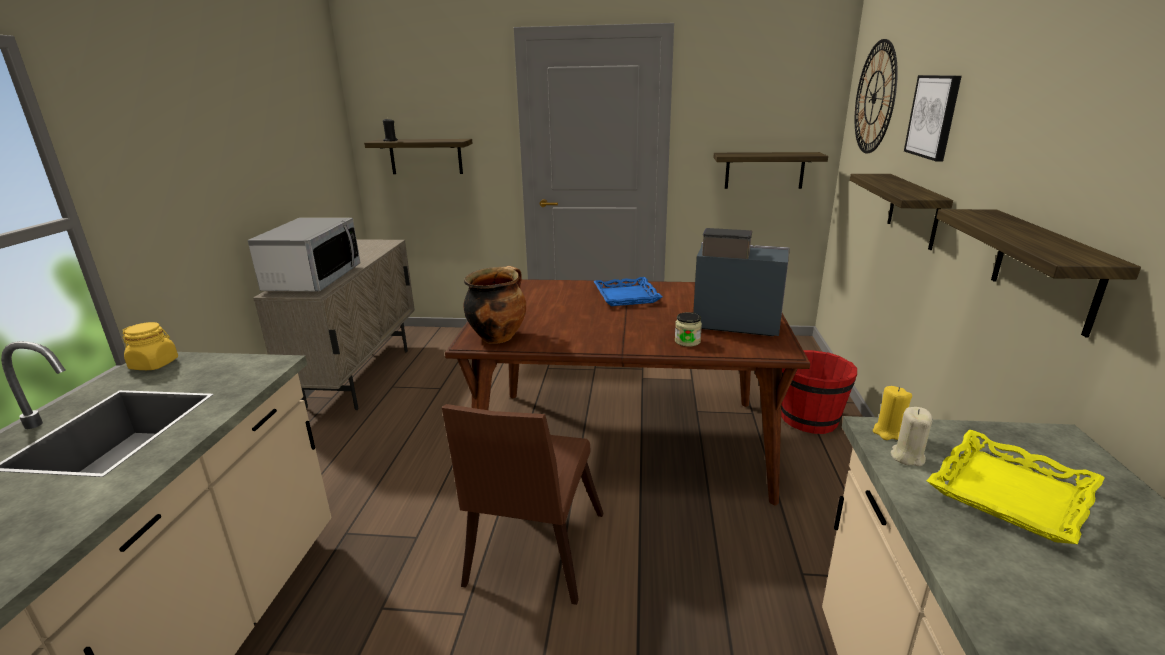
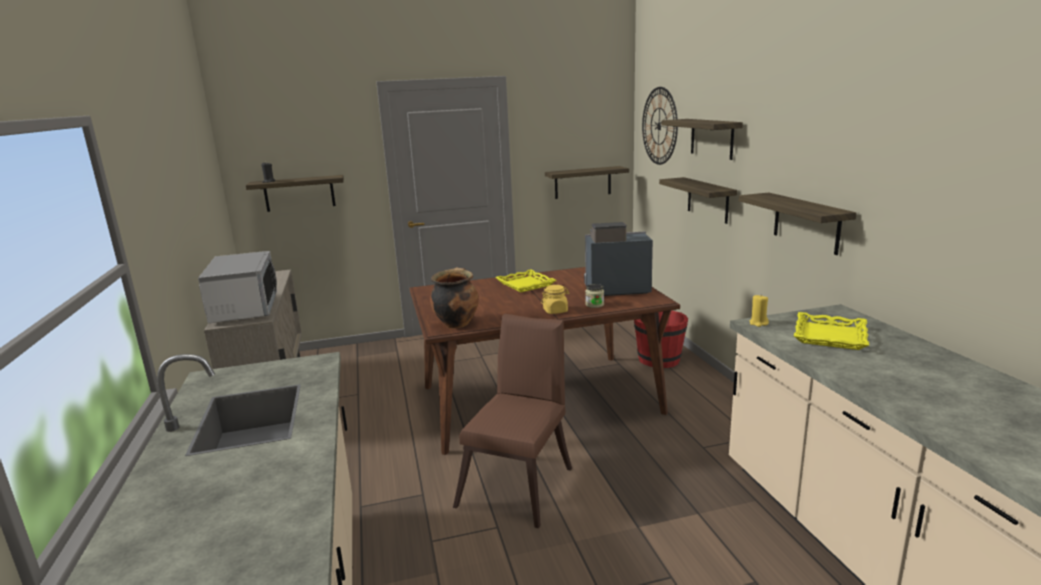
camera: 20 degrees left, 5 degrees down
(154, 364) = (214, 378): yellow jar -> yellow jar (555, 311)
(531, 555) = (520, 482): brown chair -> brown chair turned 150 degrees counterclockwise
(626, 296) = (525, 284): blue tray -> yellow tray
(907, 457) = (774, 331): beige candle -> none
(933, 116) = (711, 138): picture -> shelf

